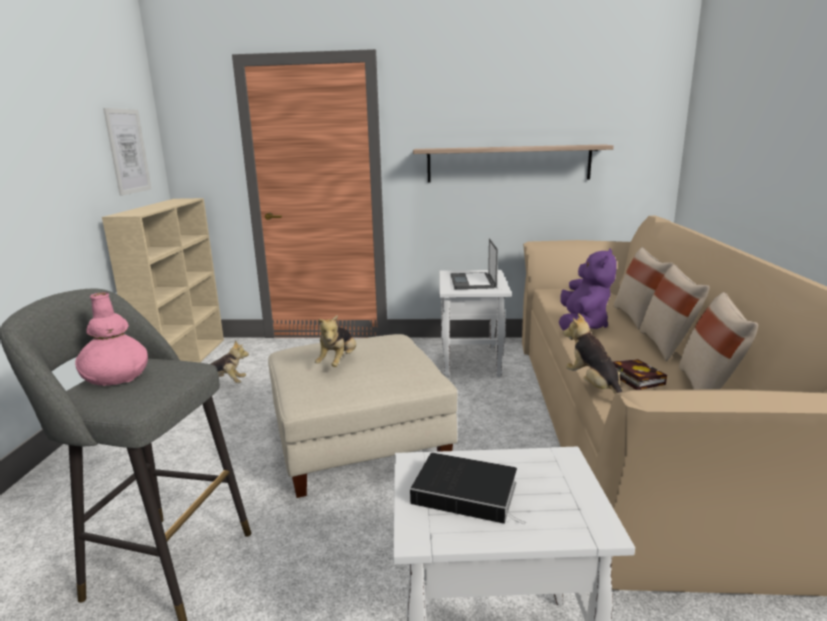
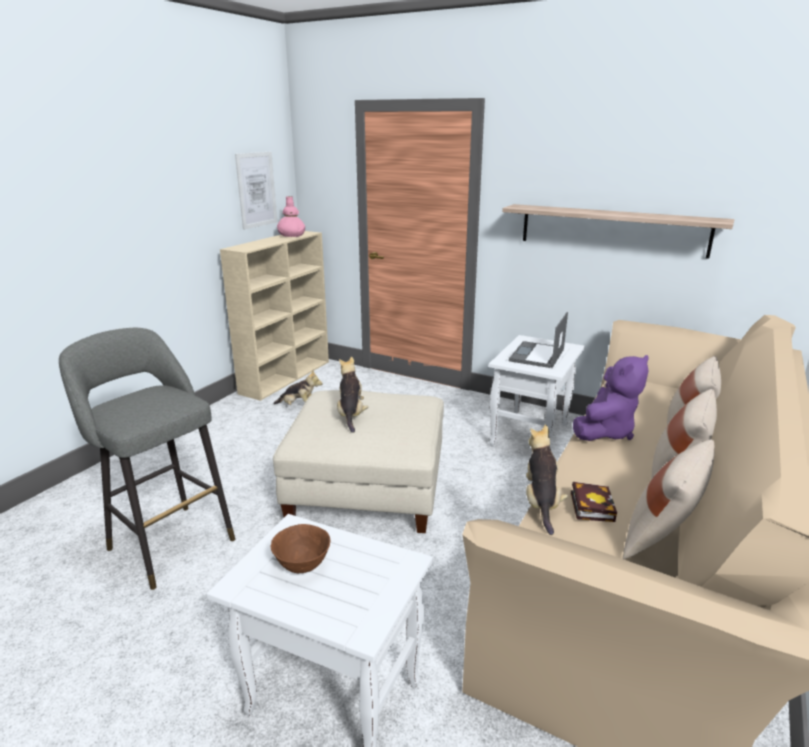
camera: 25 degrees right, 5 degrees up
(116, 377) = (135, 399): pink vase -> pink vase (291, 235)
(338, 362) = (351, 415): plush toy -> plush toy turned 135 degrees clockwise
(468, 493) = (302, 565): book -> brown bowl

